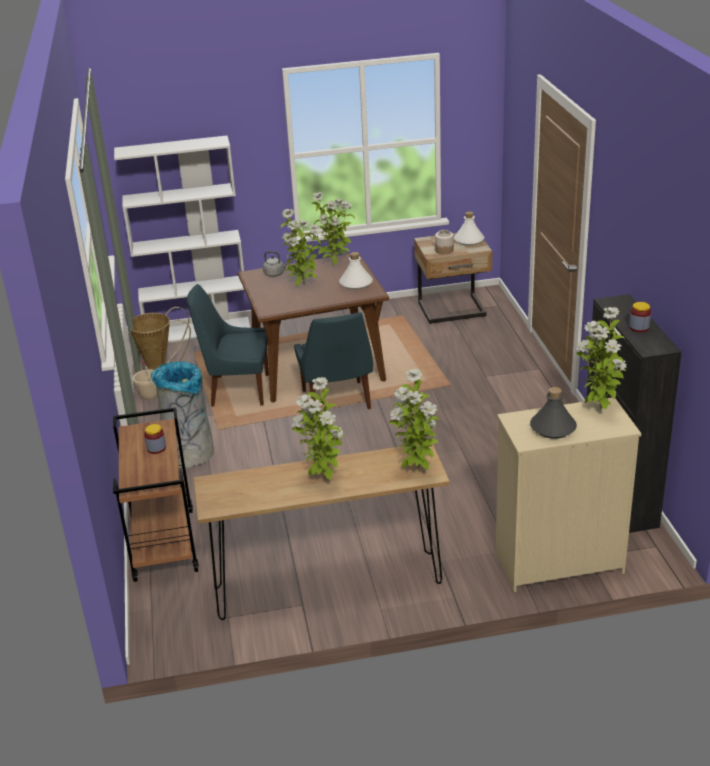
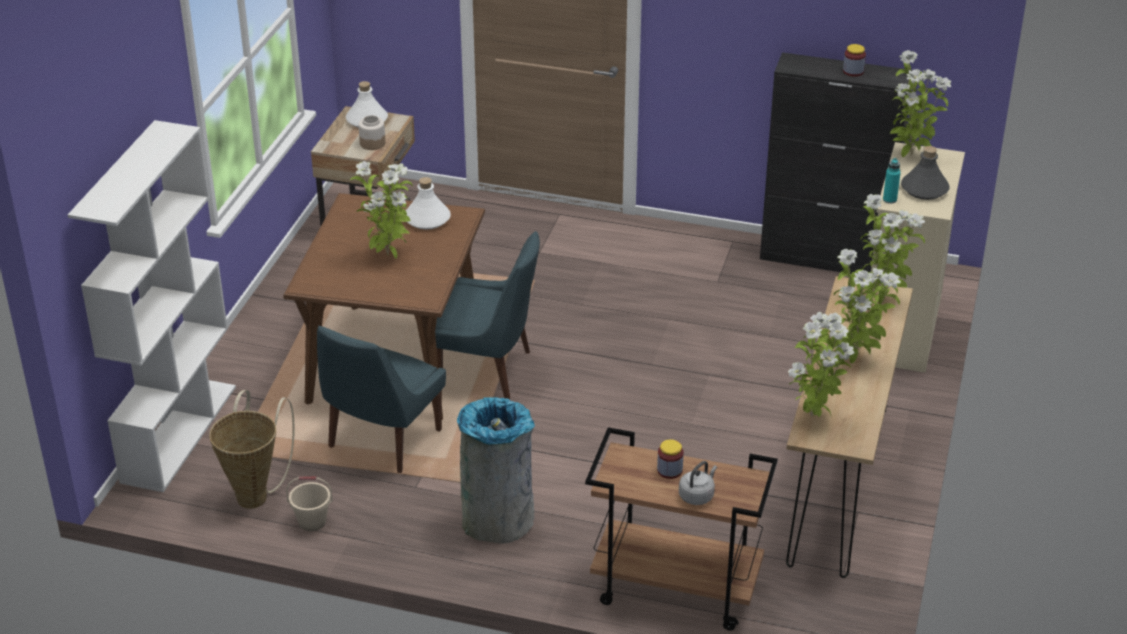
camera: 65 degrees left, 5 degrees up
(275, 274) = (329, 267): grey kettle -> grey kettle (697, 495)
(335, 264) = (356, 218): potted plant -> potted plant (813, 417)
(517, 416) = (889, 200): none -> turquoise bottle

